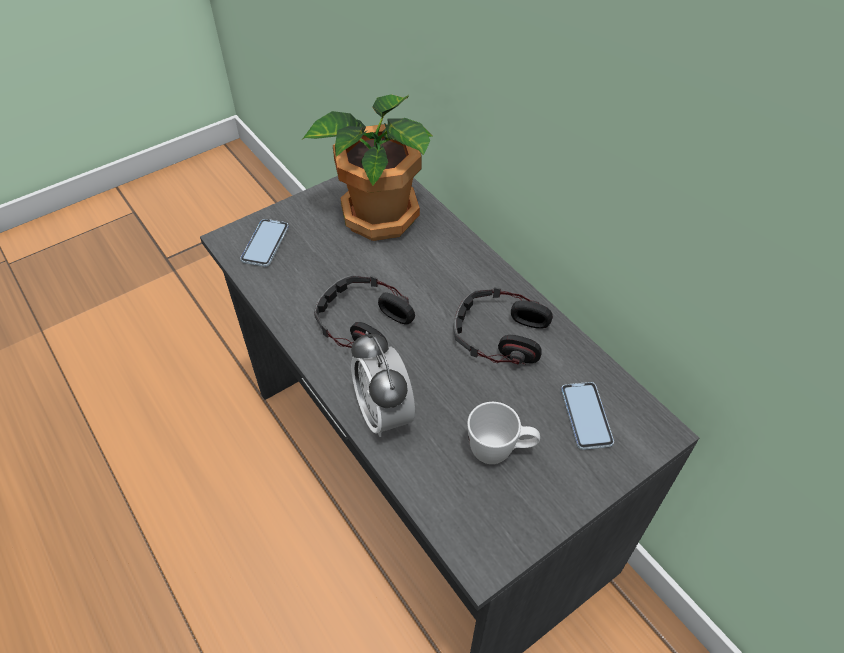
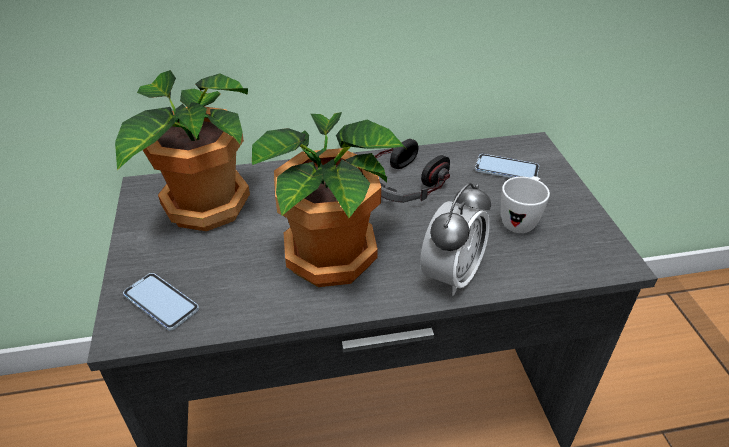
camera: 65 degrees left, 10 degrees down
(363, 322) = (334, 258): headphones -> potted plant
(384, 413) = (451, 275): alarm clock -> alarm clock turned 60 degrees counterclockwise

